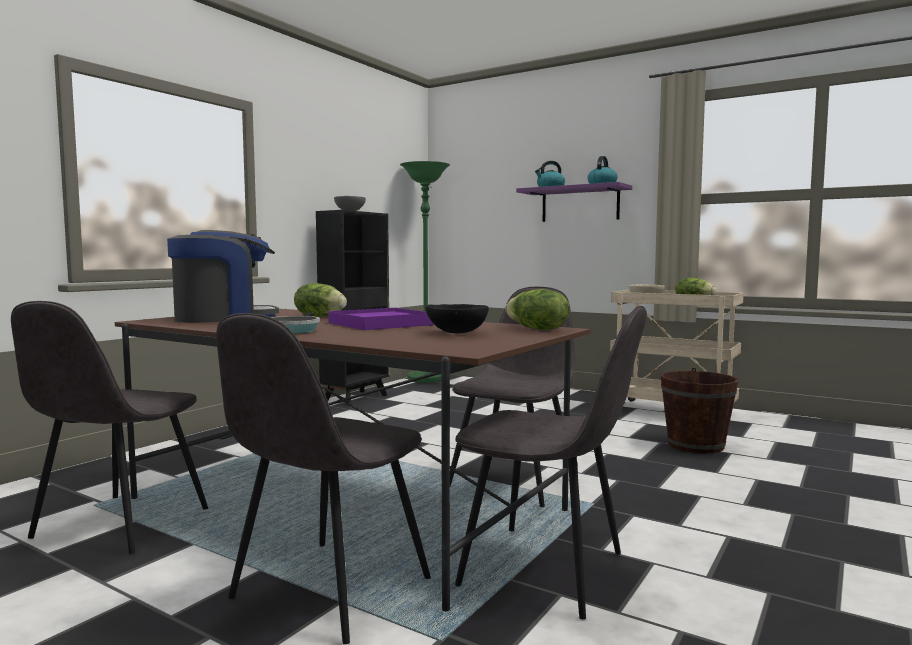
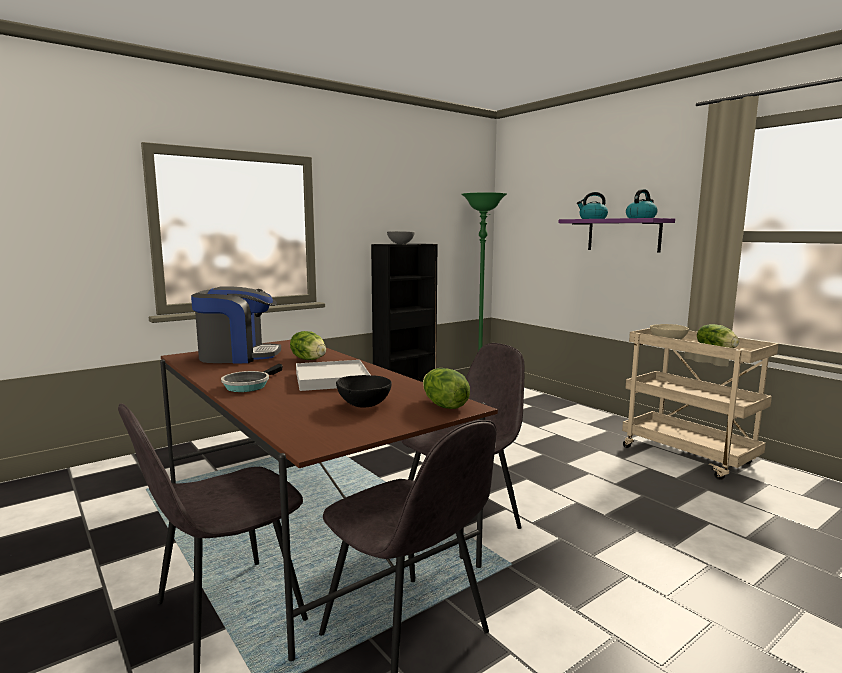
camera: 20 degrees right, 5 degrees up
(118, 525) = (146, 512): grey chair -> none
(380, 324) = (332, 379): purple tray -> white tray
(696, 445) = (678, 505): brown bucket -> none

